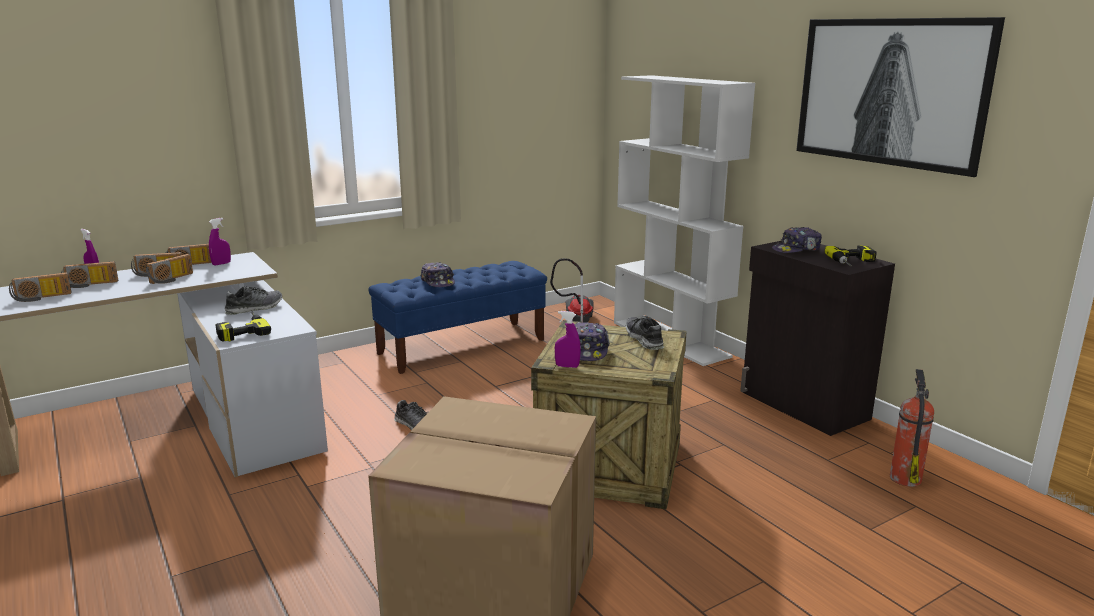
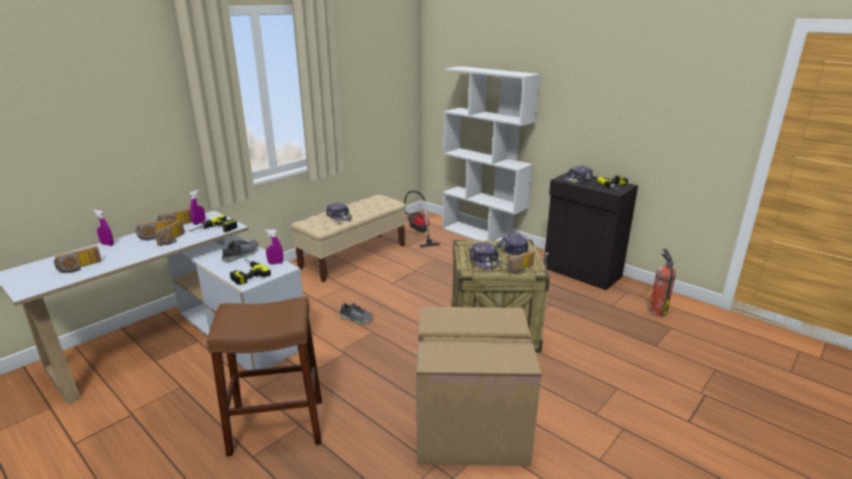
camera: 15 degrees left, 5 degrees up
(90, 285) = (110, 252): radio -> radio (521, 270)
(225, 544) = (277, 426): none -> brown stool
(233, 273) = (215, 230): none -> power drill
(462, 346) = (354, 256): blue bench -> beige bench
(567, 366) = (480, 274): purple spray bottle -> purple spray bottle (275, 263)
(644, 339) = (512, 249): shoe -> cap
(890, 92) = (634, 82): picture -> none

